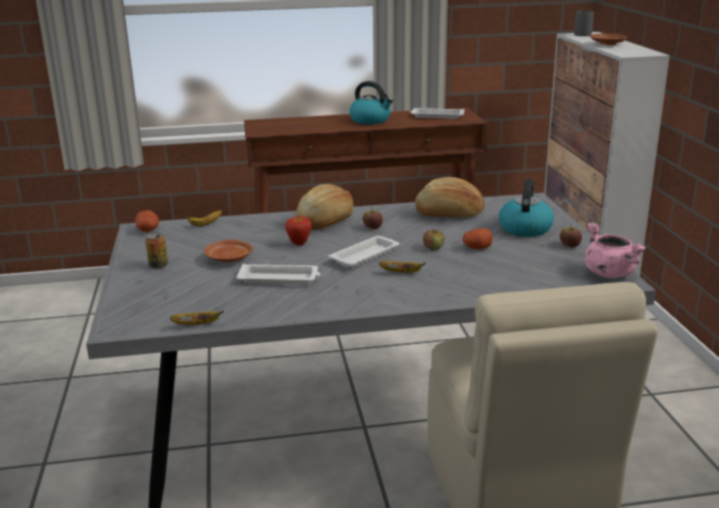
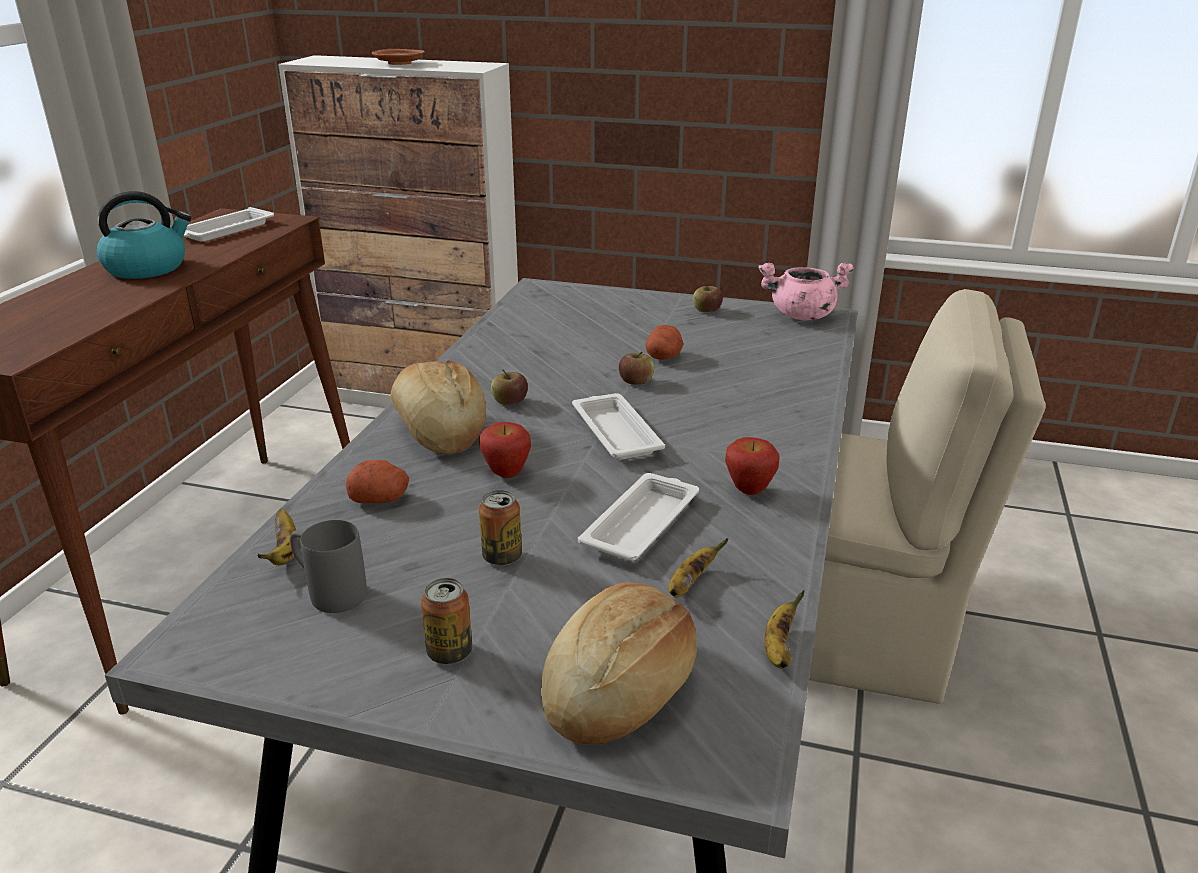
camera: 65 degrees left, 5 degrees up
(148, 230) = (215, 635): potato -> potato (380, 498)
(229, 259) = (502, 557): brown plate -> can
(334, 297) = (749, 491): none -> apple
(402, 273) = (703, 422): banana -> banana (690, 584)
(449, 214) = (526, 342): bread -> bread (620, 689)
(525, 228) = (630, 316): kettle -> none
(582, 34) = (315, 60): grey mug -> grey mug (328, 592)

